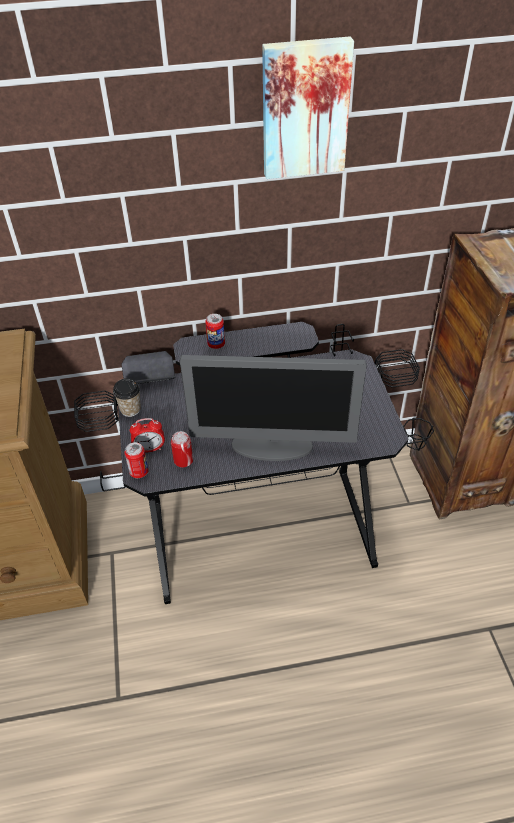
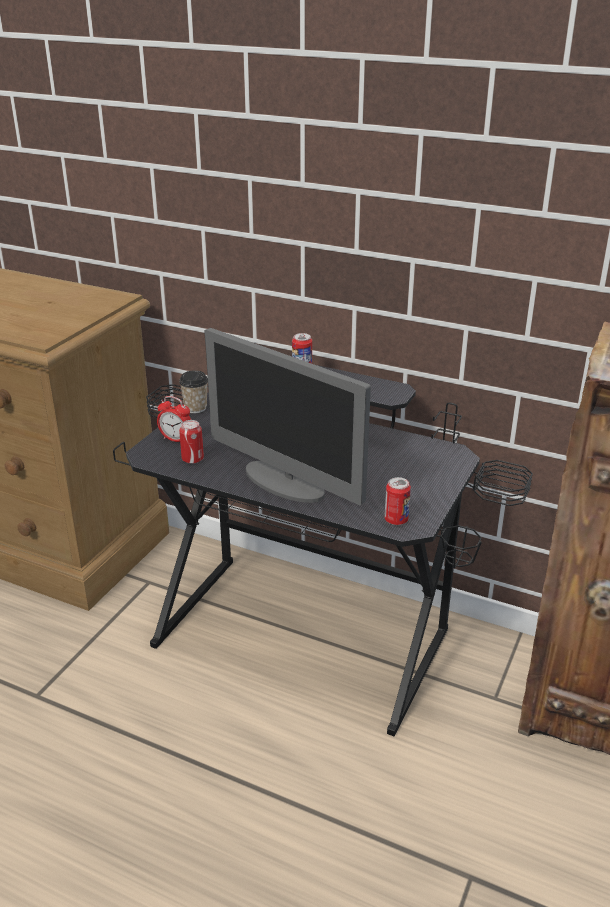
camera: 35 degrees right, 15 degrees down
(139, 472) = (147, 450): can -> can (396, 520)
(304, 109) = (432, 119): picture -> none

